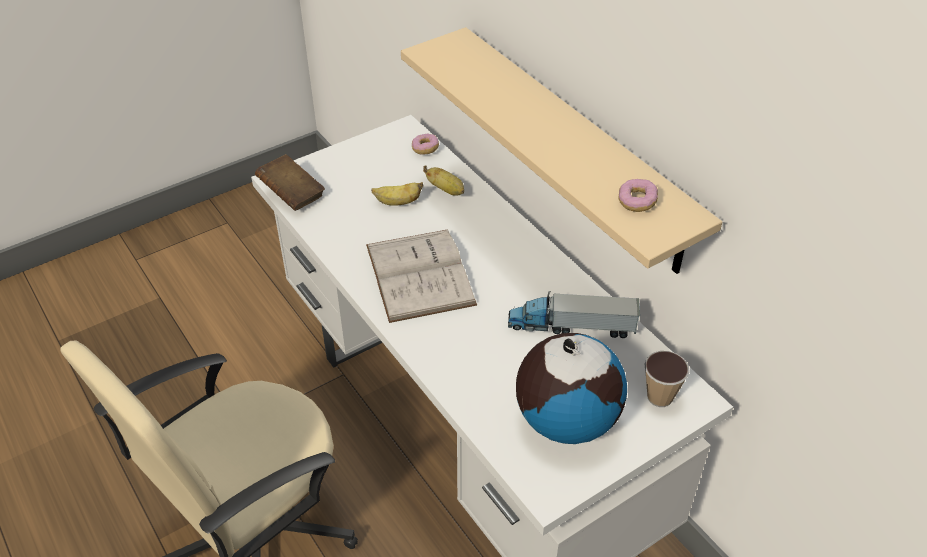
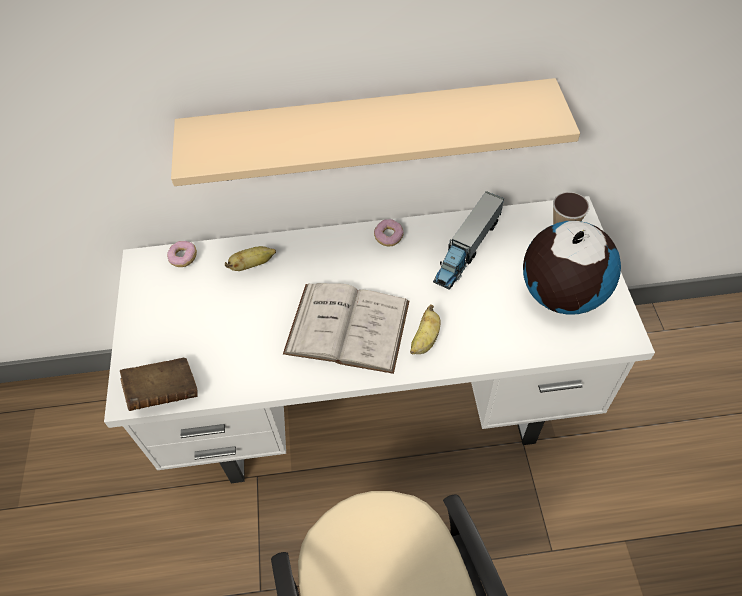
camera: 60 degrees left, 10 degrees up
(397, 202) = (242, 308): banana -> banana (425, 340)
(636, 202) = (509, 111): donut -> donut (388, 237)

